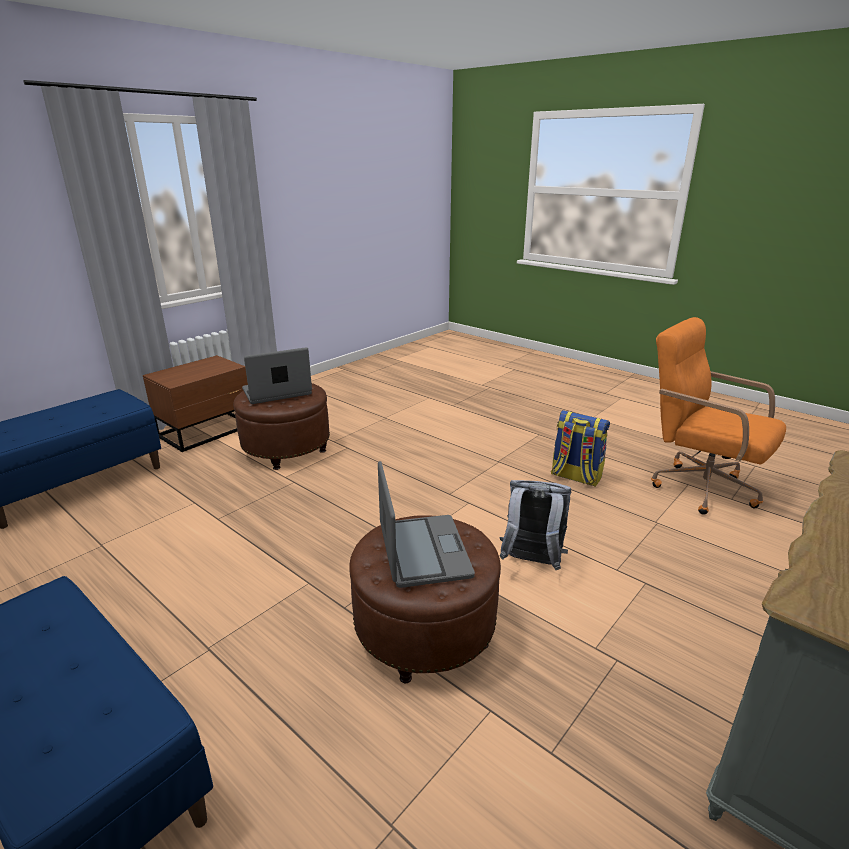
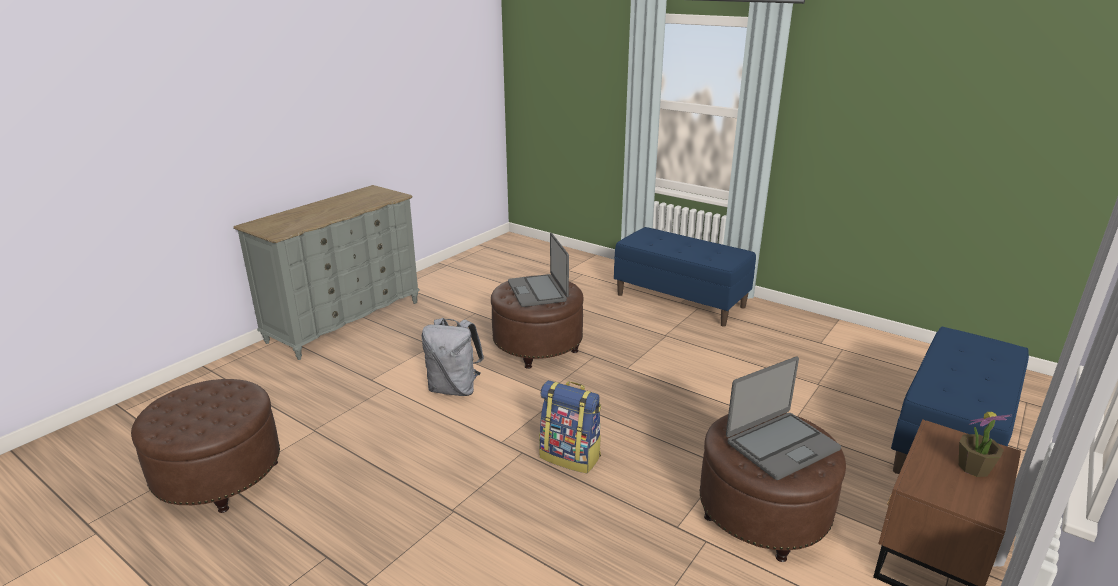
camera: 175 degrees right, 0 degrees up
(186, 370) = (974, 468): none -> potted plant
(575, 477) = (360, 487): backpack -> backpack (571, 456)
(697, 488) = (219, 477): orange office chair -> brown ottoman

